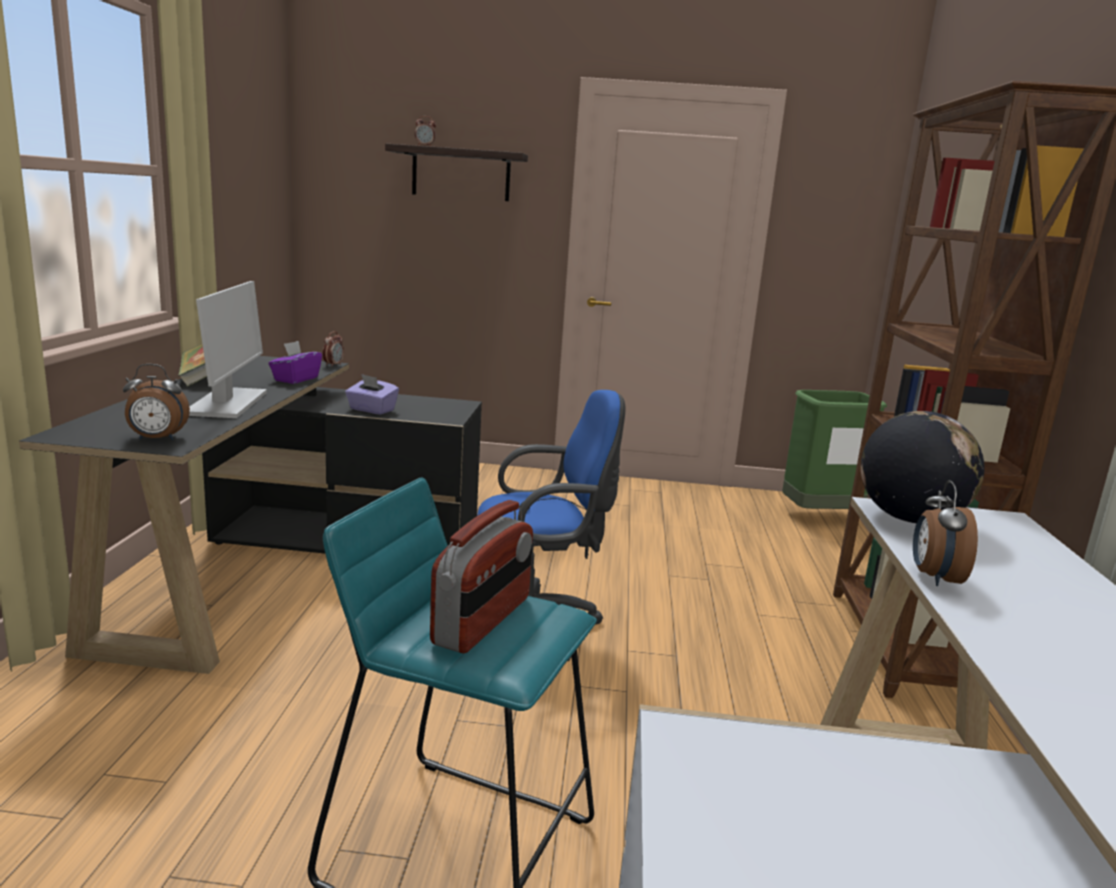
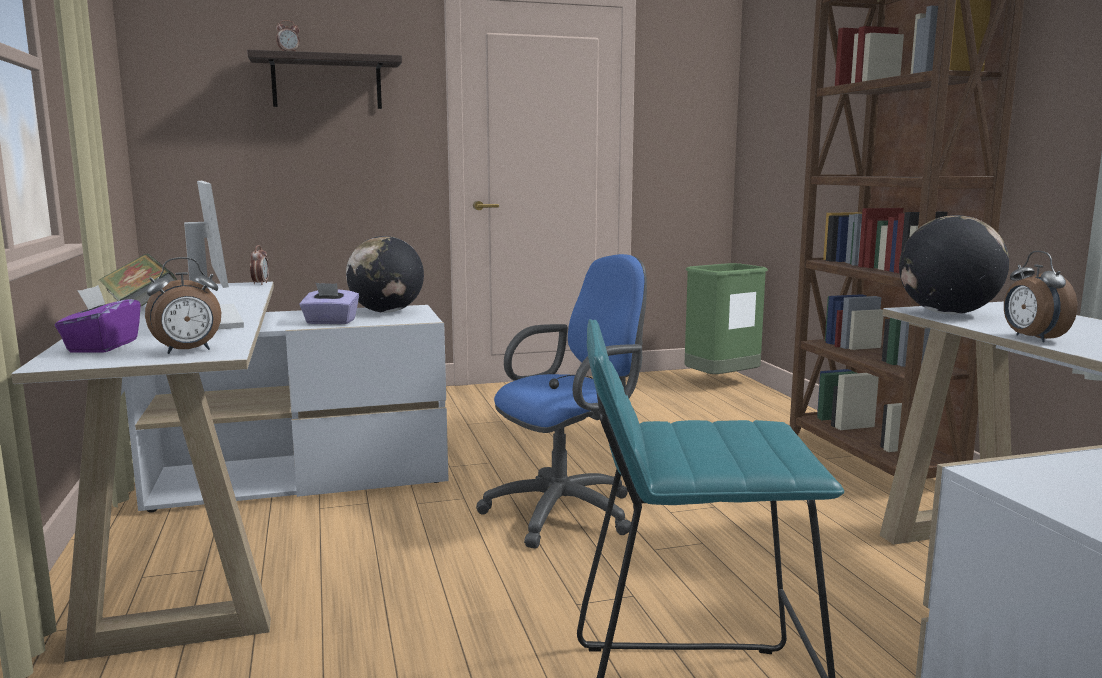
camera: 20 degrees left, 5 degrees down
(284, 568) = (255, 518): black desk -> white desk
(296, 379) = (243, 296): purple tissue box -> purple tissue box (102, 346)
(433, 405) = (386, 312): none -> globe
(483, 621) = (717, 441): radio -> none

